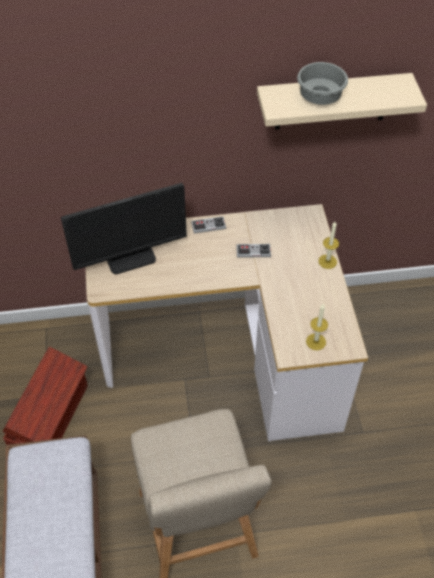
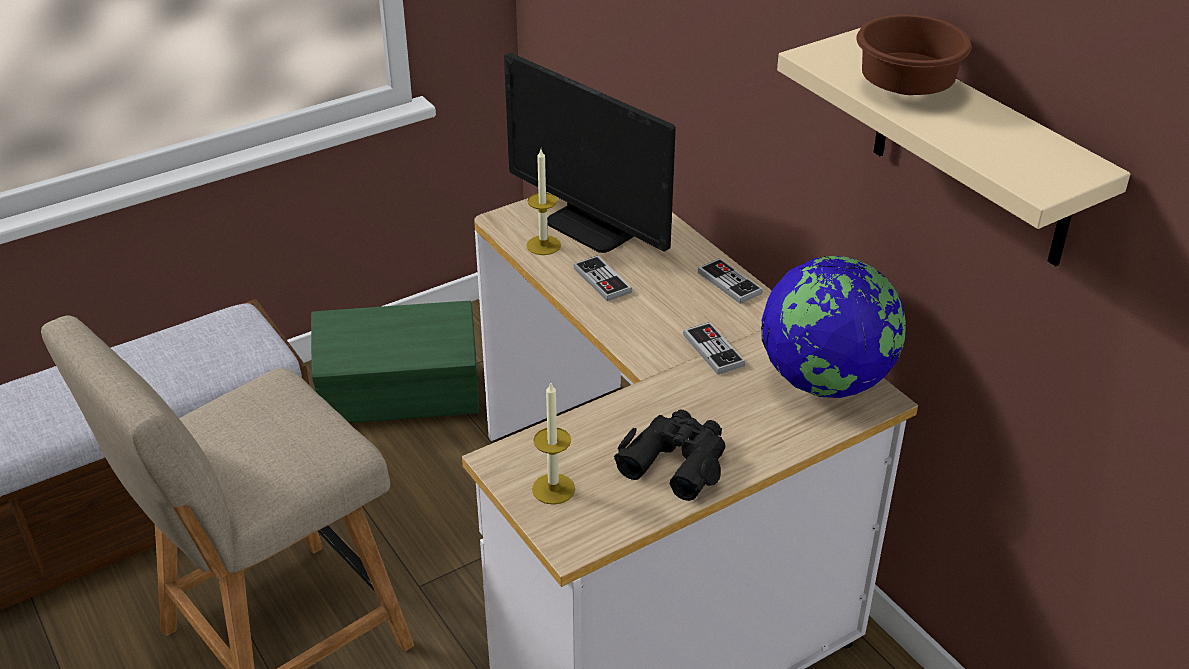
camera: 65 degrees right, 15 degrees down
(51, 417) = (402, 398): brown storage box -> green storage box
(178, 270) = (602, 280): none -> game controller
(294, 224) = (826, 381): none -> globe
(318, 293) = (676, 461): none -> black binoculars
(319, 96) = (907, 86): grey bowl -> brown bowl
(327, 261) = (768, 452): candle -> candle (543, 245)

